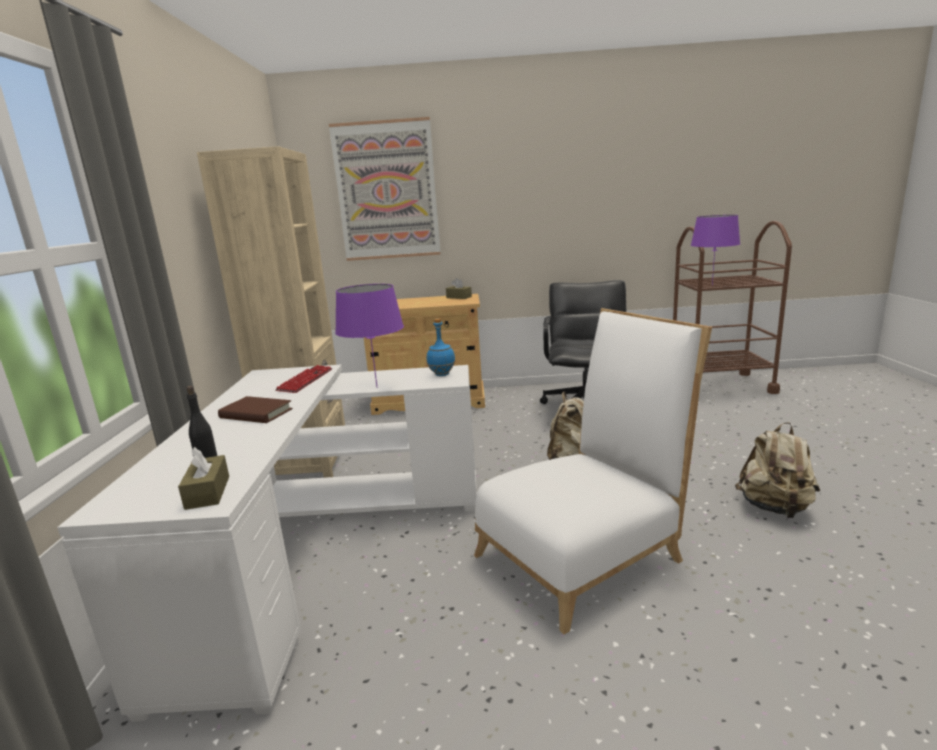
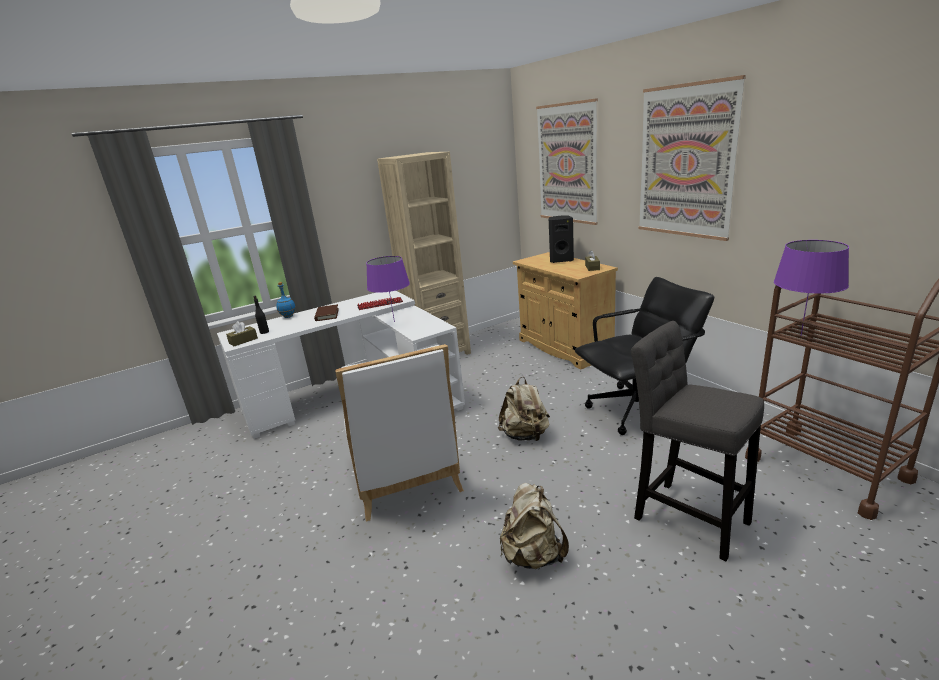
camera: 60 degrees right, 5 degrees up
(408, 301) = (561, 260): none -> black speaker
(441, 374) = (428, 327): blue bottle -> blue bottle (288, 316)
(545, 178) = (686, 162): none -> picture
(586, 552) = (405, 478): white chair -> white chair turned 45 degrees clockwise
(749, 436) = (685, 516): none -> grey stool

